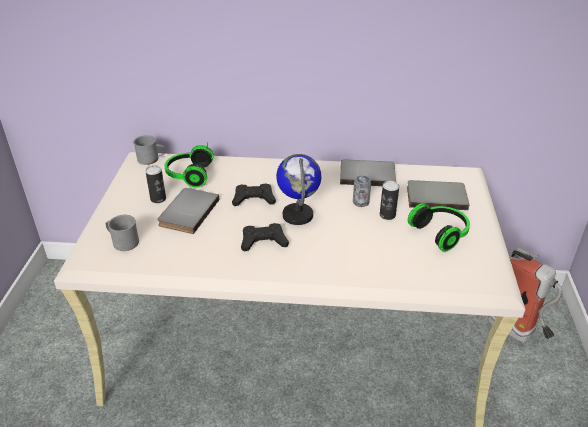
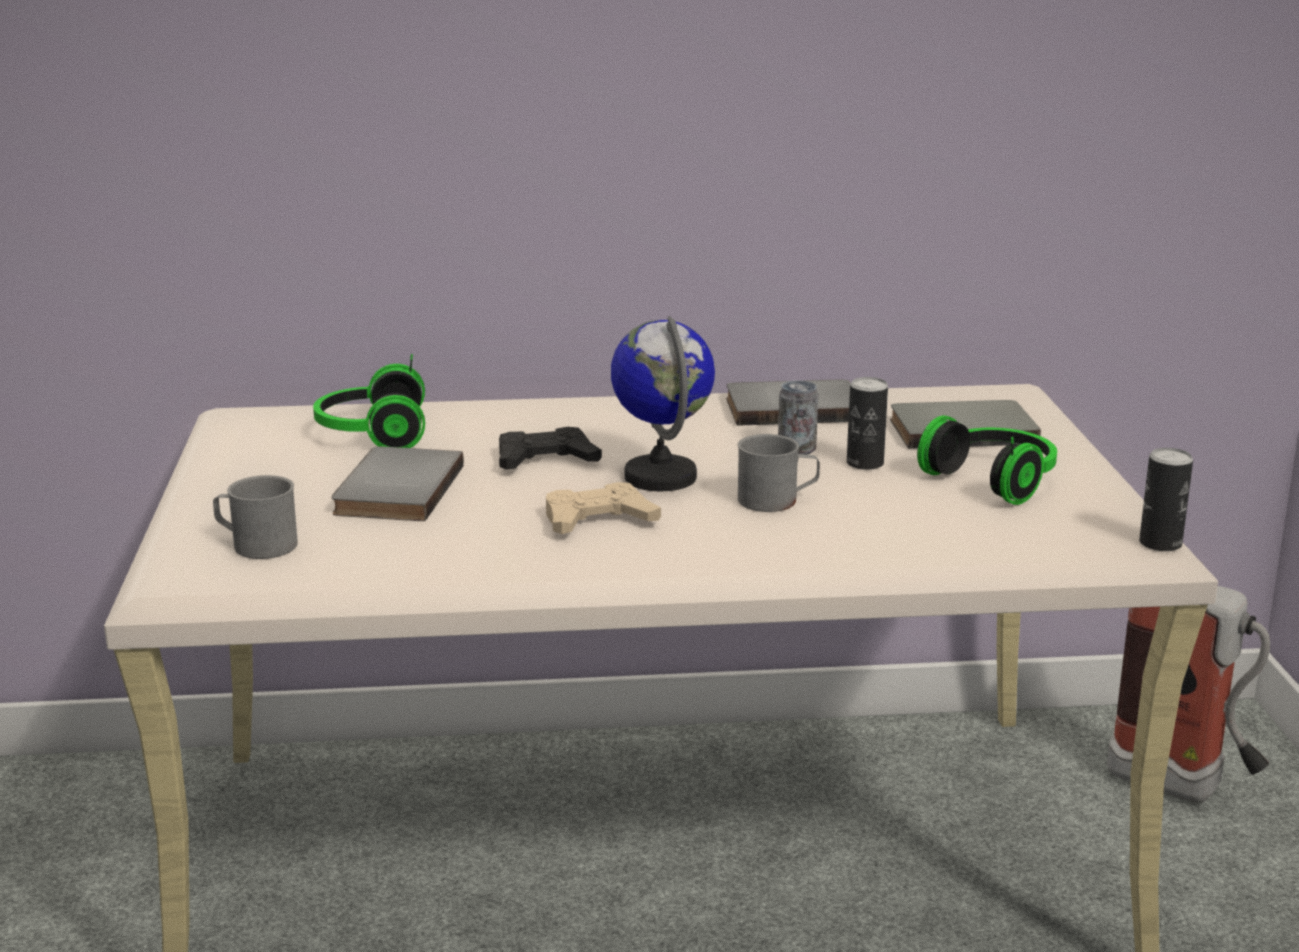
camera: 10 degrees left, 15 degrees down
(151, 159) = (266, 416): grey mug -> grey mug (777, 500)
(158, 199) = (313, 475): can -> can (1160, 543)
(263, 241) = (598, 520): black game controller -> beige game controller

